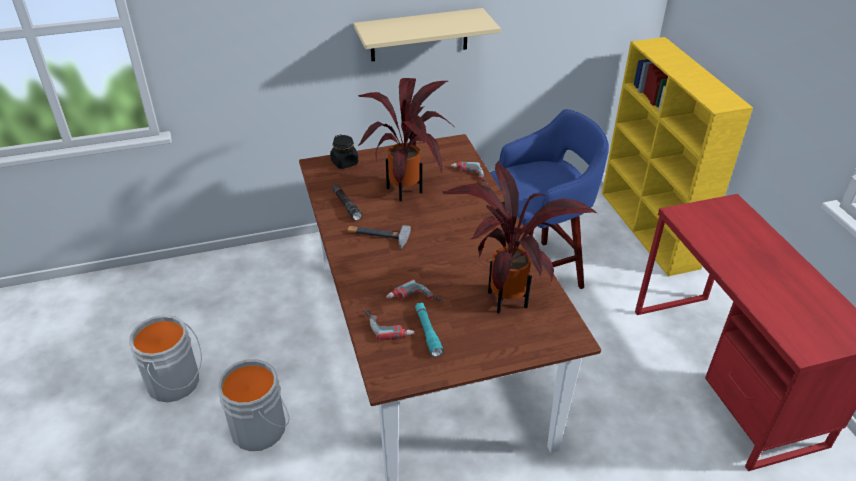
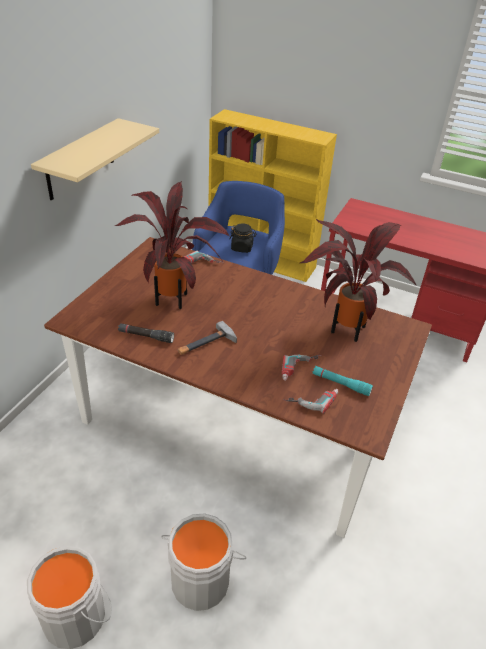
camera: 50 degrees left, 0 degrees up
(344, 162) = (90, 305): black jar -> black jar (242, 248)

